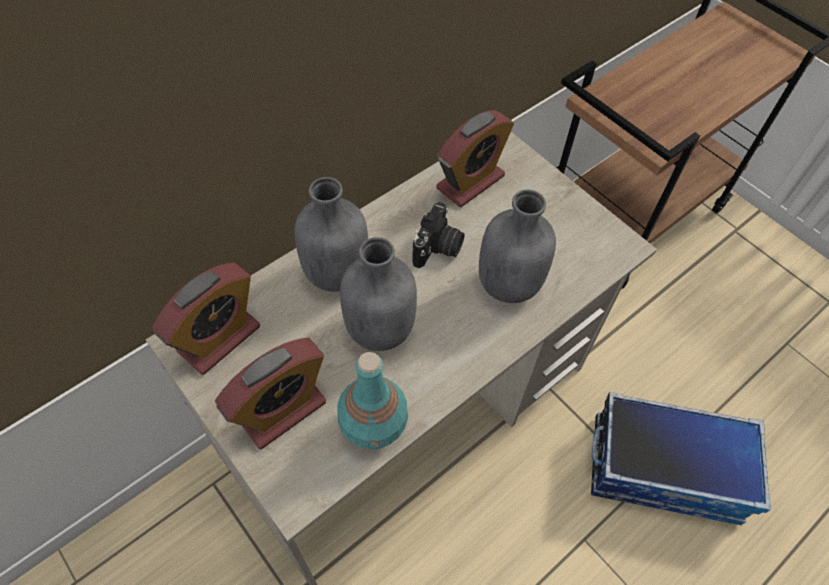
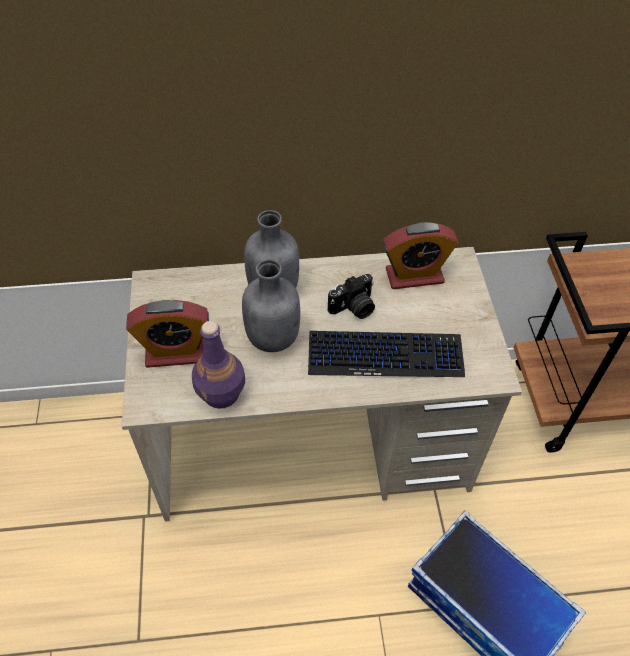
camera: 35 degrees right, 5 degrees down
(219, 338) = (172, 292): alarm clock -> none
(374, 426) = (222, 393): turquoise bottle -> purple bottle
(509, 283) = (385, 355): grey bottle -> keyboard

